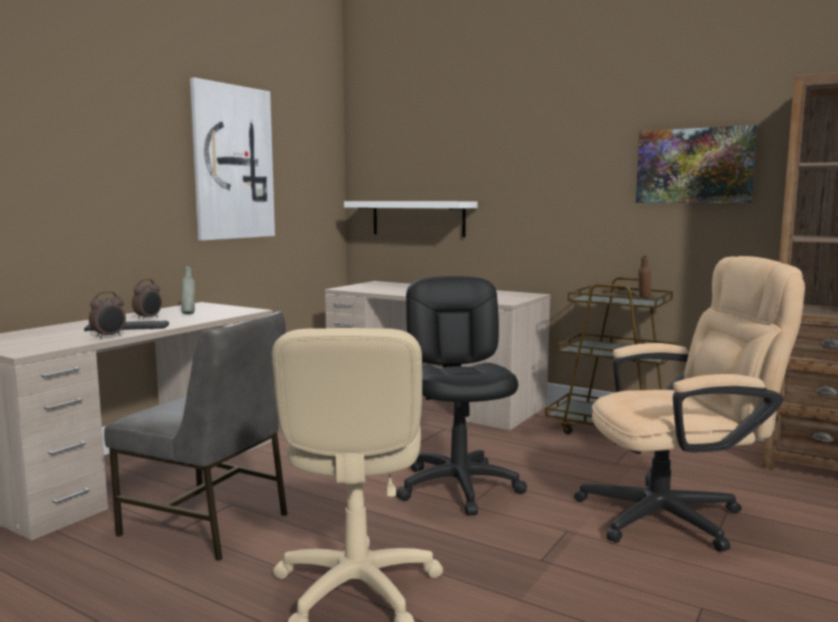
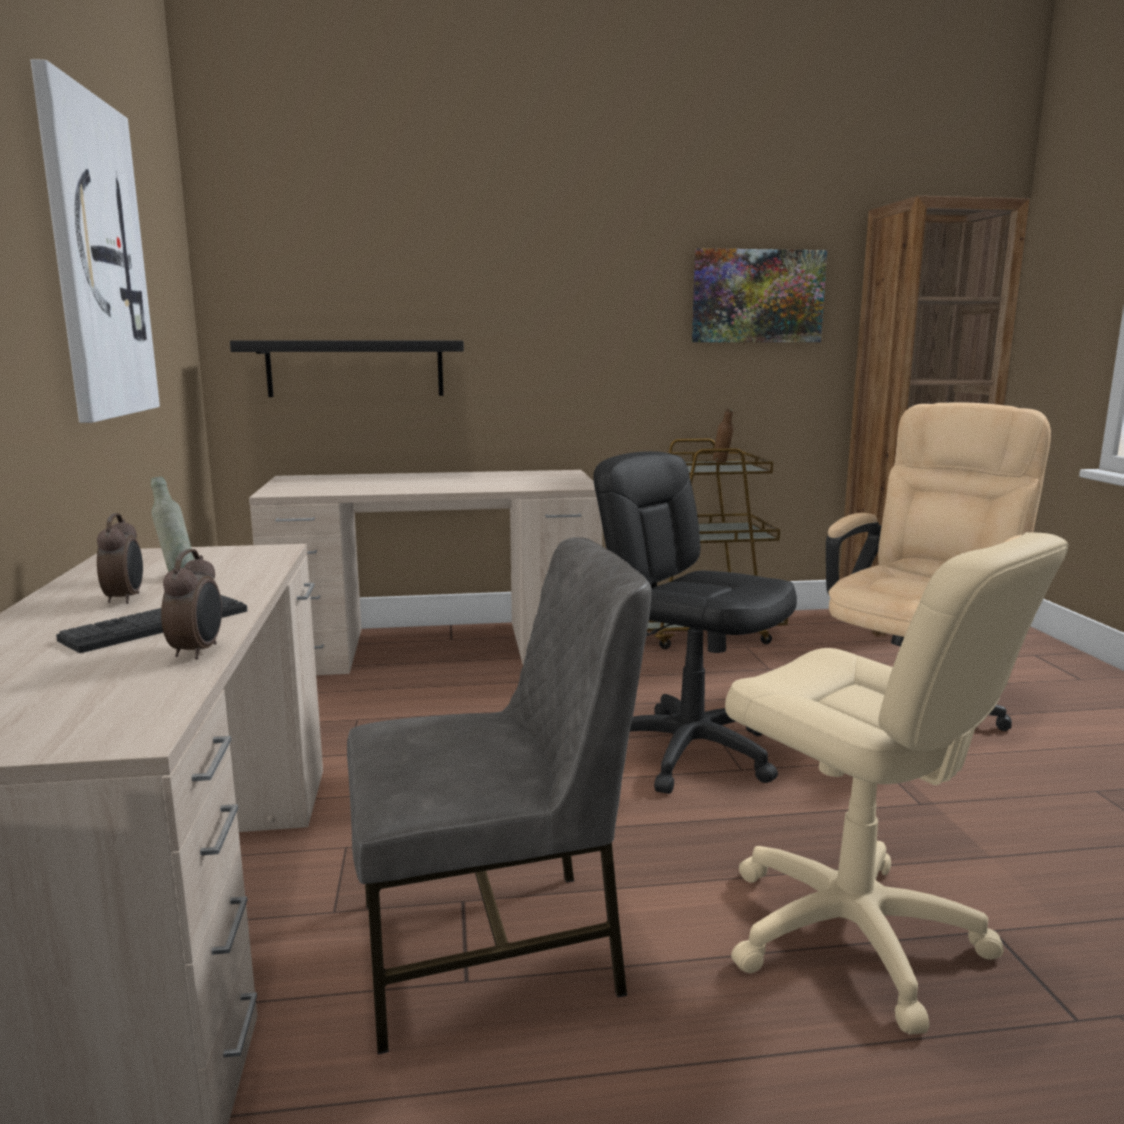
camera: 40 degrees left, 5 degrees up
(418, 218) = (355, 368): white shelf -> black shelf

